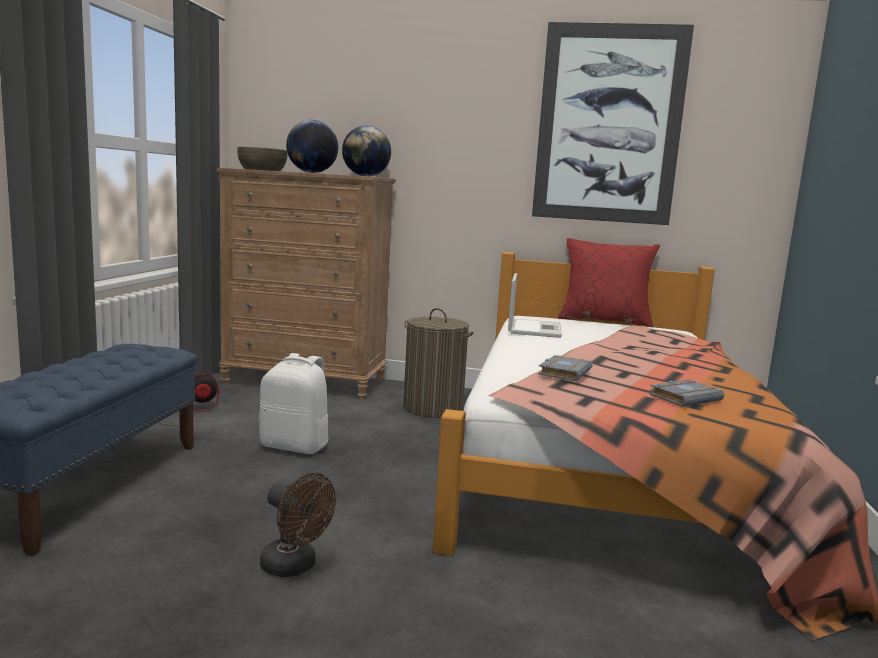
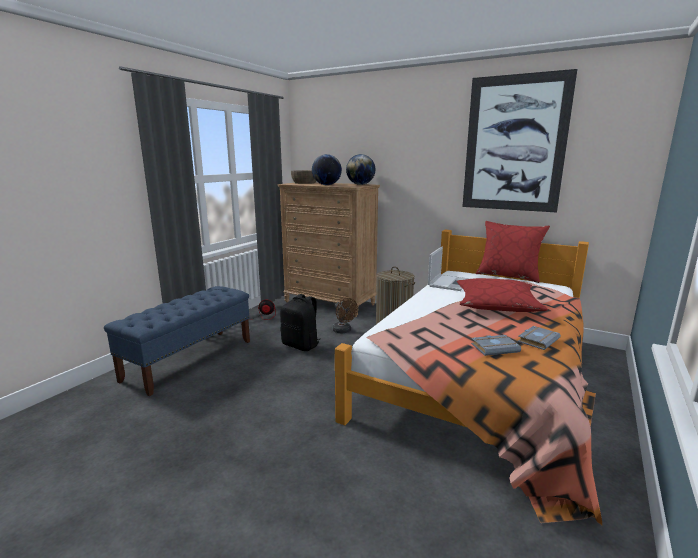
camera: 20 degrees right, 5 degrees up
(295, 446) = (301, 345): white backpack -> black backpack
(295, 567) = (259, 420): brown fan -> brown fan (343, 331)
(563, 372) = (428, 322): grey book -> grey book (537, 340)
(631, 350) = (496, 305): none -> red pillow

